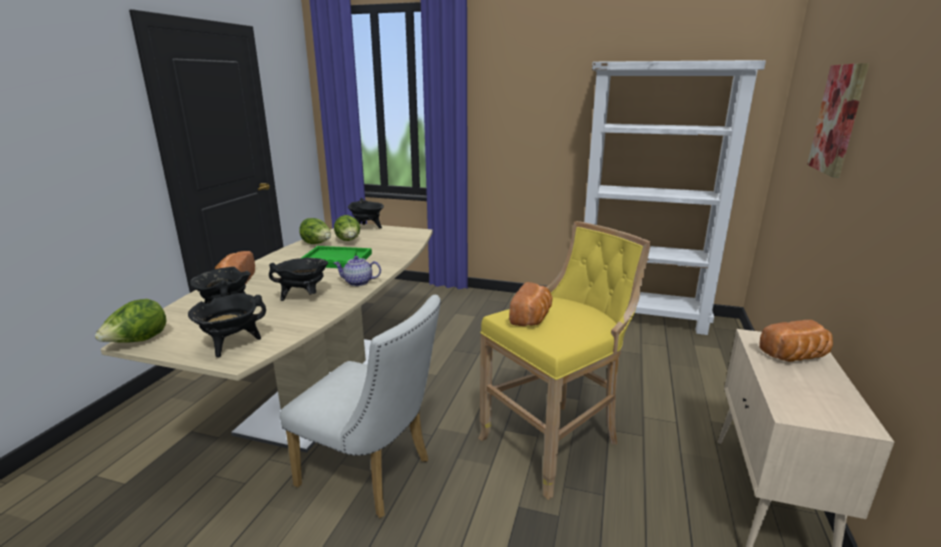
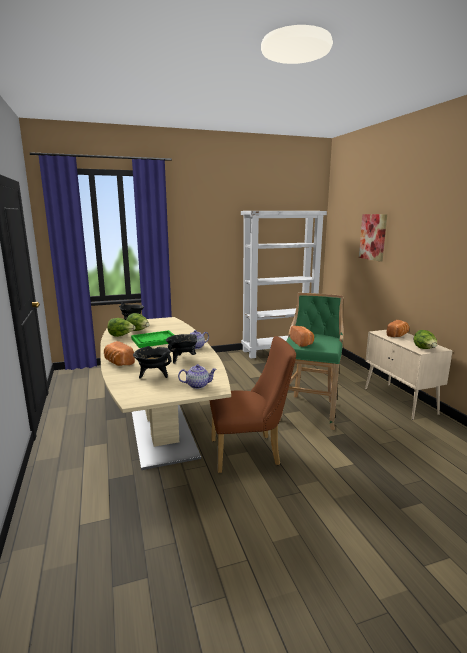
camera: 35 degrees left, 5 degrees down
(138, 342) = (138, 399): lettuce -> lettuce (424, 349)
(232, 345) = (198, 385): black cooking pot -> teapot
(373, 475) = (250, 452): white chair -> brown chair
(555, 442) = (309, 410): yellow stool -> green stool

